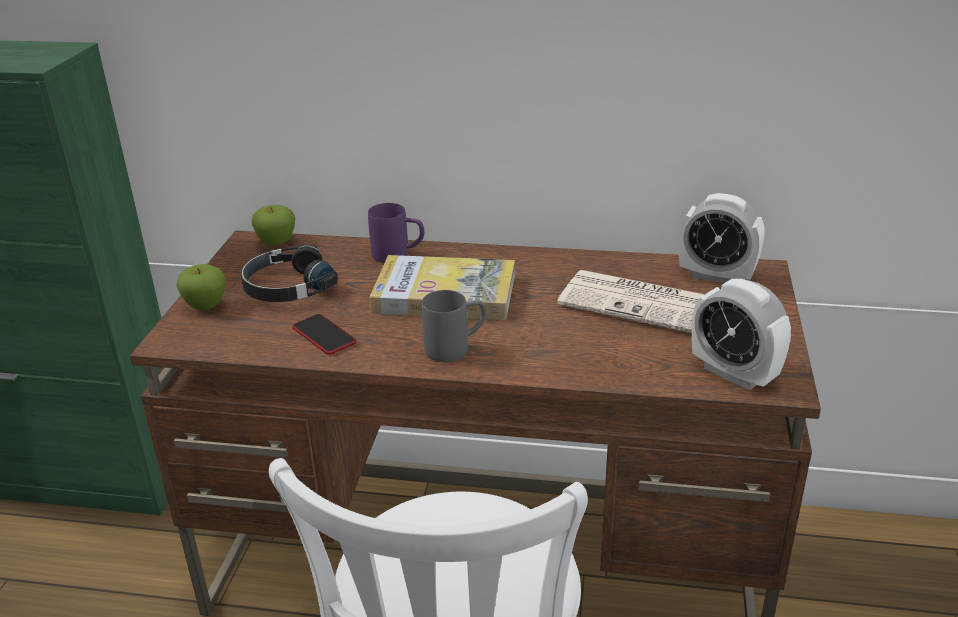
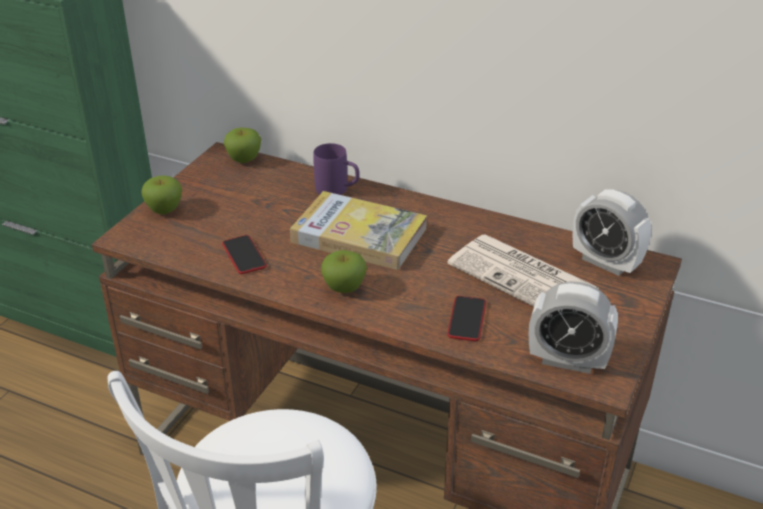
camera: 15 degrees right, 5 degrees up
(287, 287) = (235, 204): black headphones -> none
(456, 348) = (344, 288): grey mug -> apple
(606, 354) = (467, 319): none -> phone
(734, 373) = (567, 360): alarm clock -> alarm clock turned 45 degrees counterclockwise

